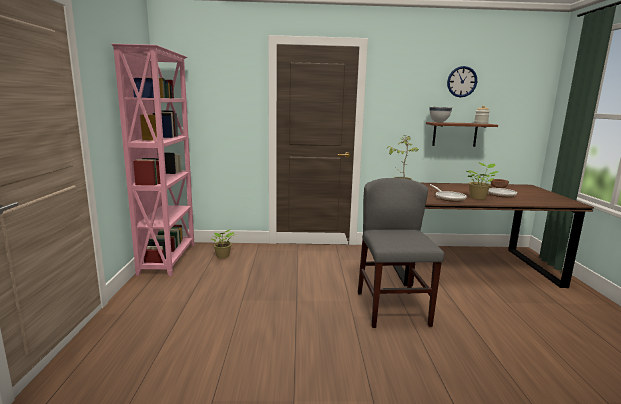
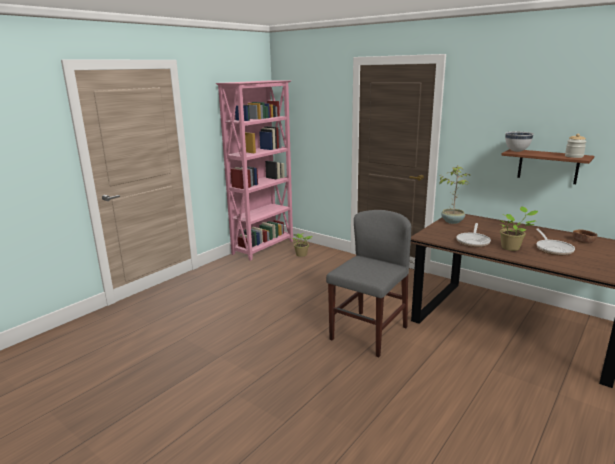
camera: 40 degrees right, 5 degrees up
(462, 81) = (559, 101): wall clock -> none

